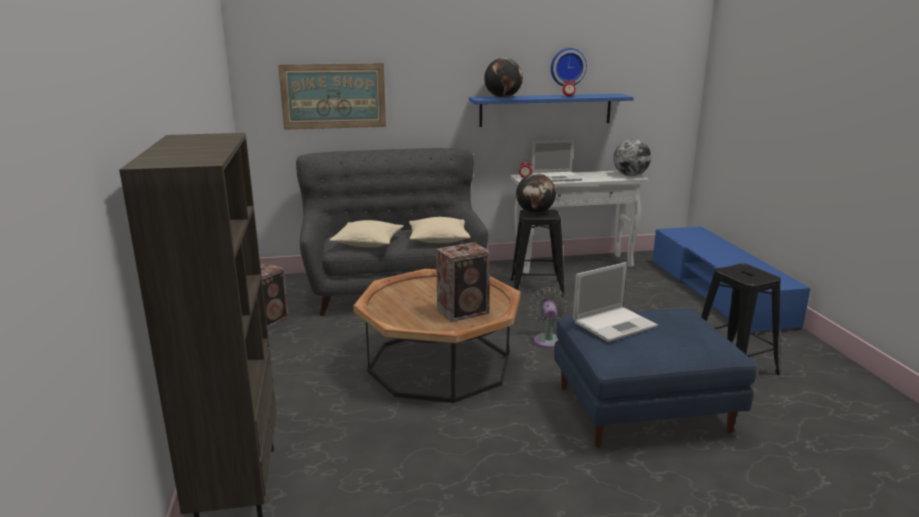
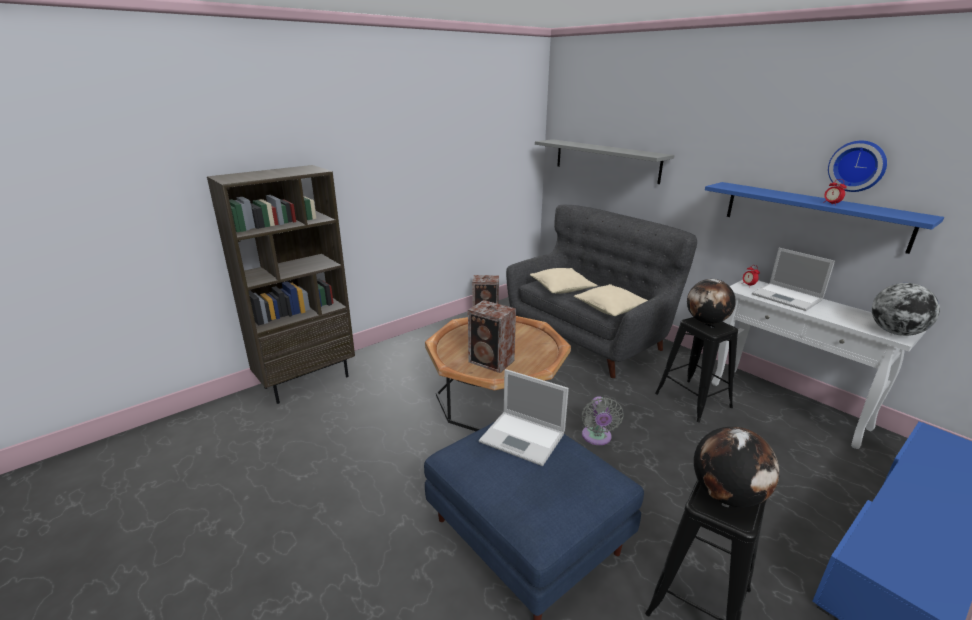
camera: 60 degrees right, 5 degrees up
(333, 96) = (606, 160): picture -> grey shelf
(503, 97) = (747, 189): globe -> globe (727, 495)
(547, 339) = (597, 438): grey fan -> grey fan turned 120 degrees clockwise

